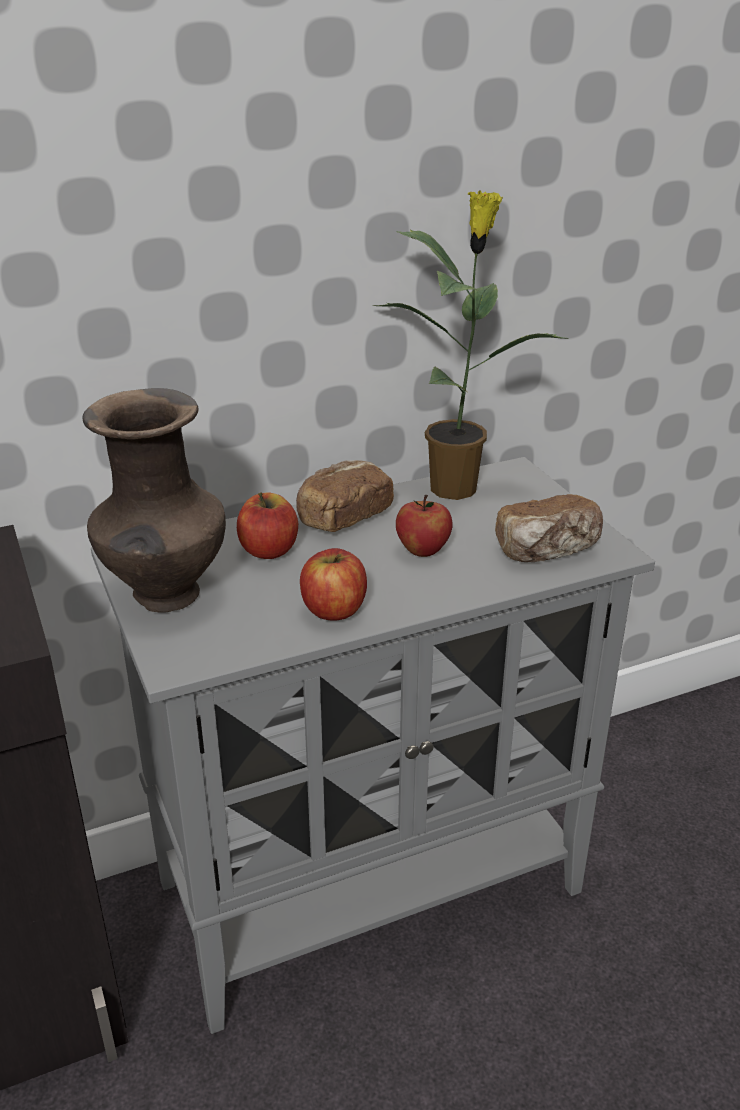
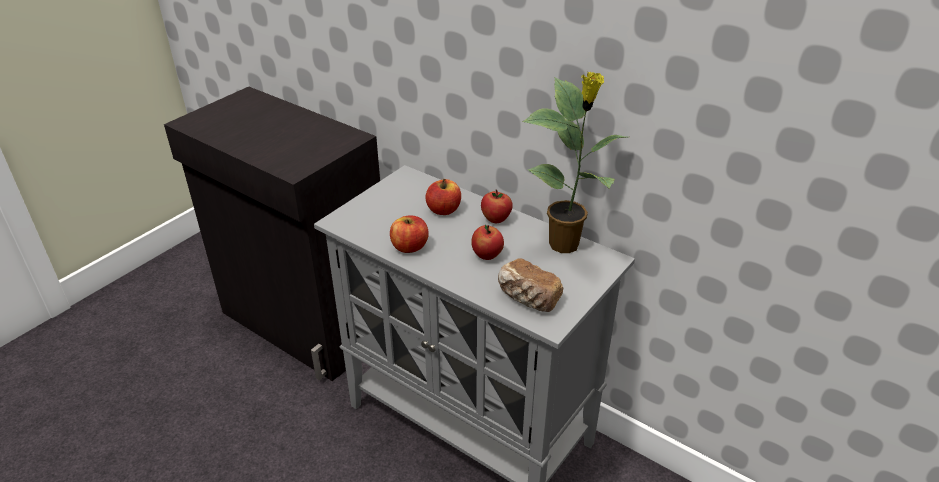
camera: 60 degrees right, 5 degrees up
(166, 596) = (382, 199): brown vase -> none
(343, 516) = (496, 219): bread -> apple

